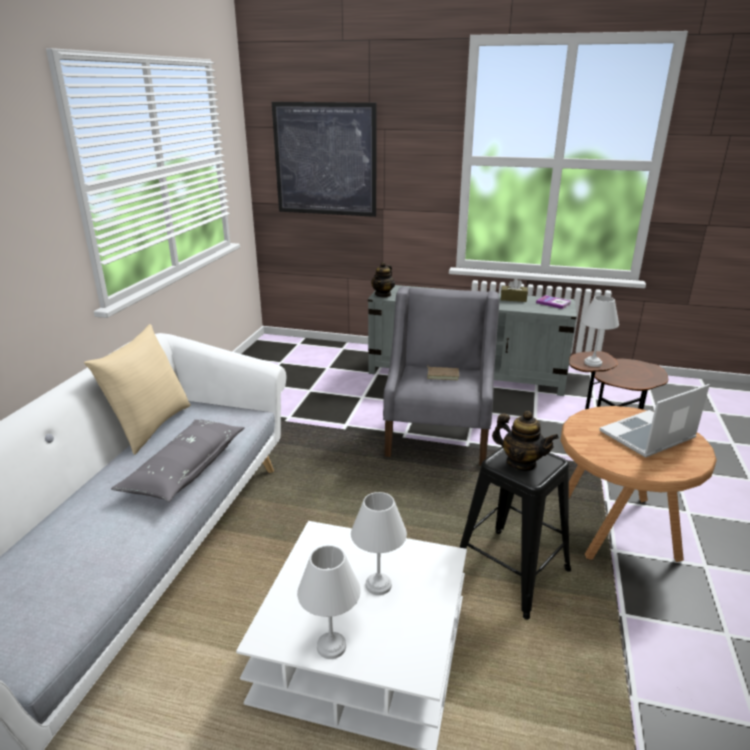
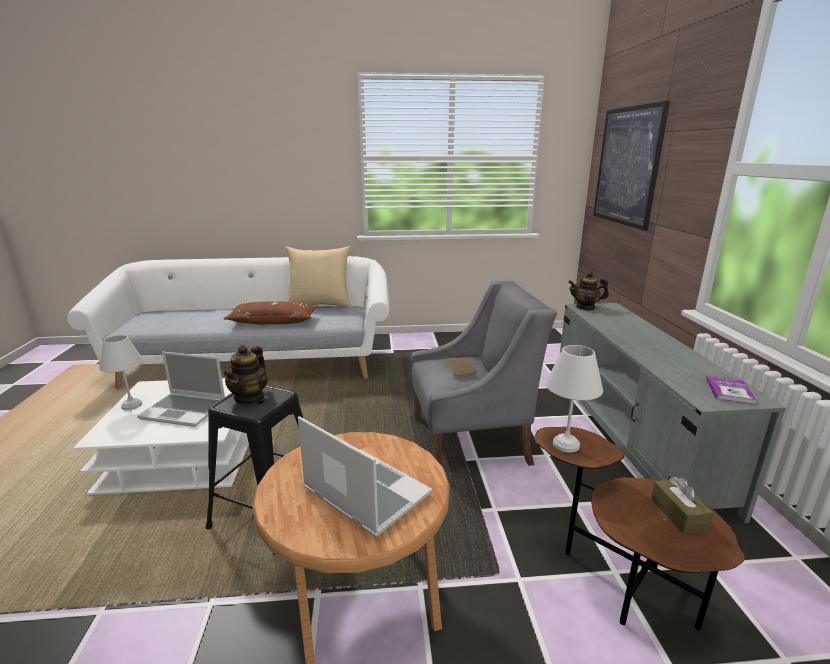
camera: 70 degrees right, 5 degrees down
(185, 469) = (273, 321): grey pillow -> brown pillow
(378, 584) = (185, 410): white table lamp -> laptop
(513, 299) = (694, 364): brown tissue box -> brown tissue box (678, 514)

